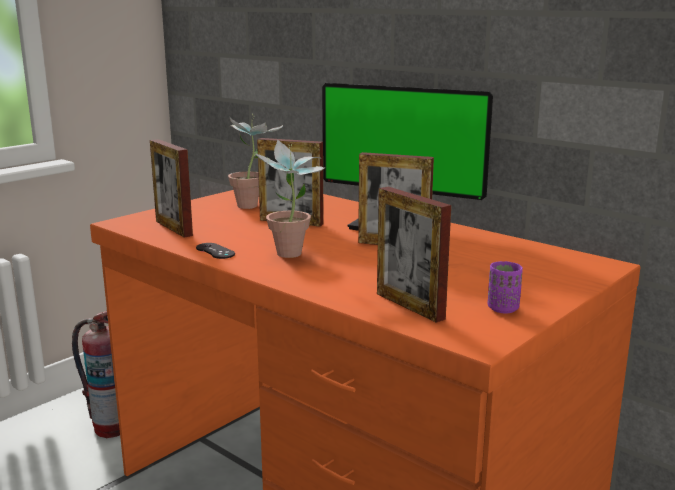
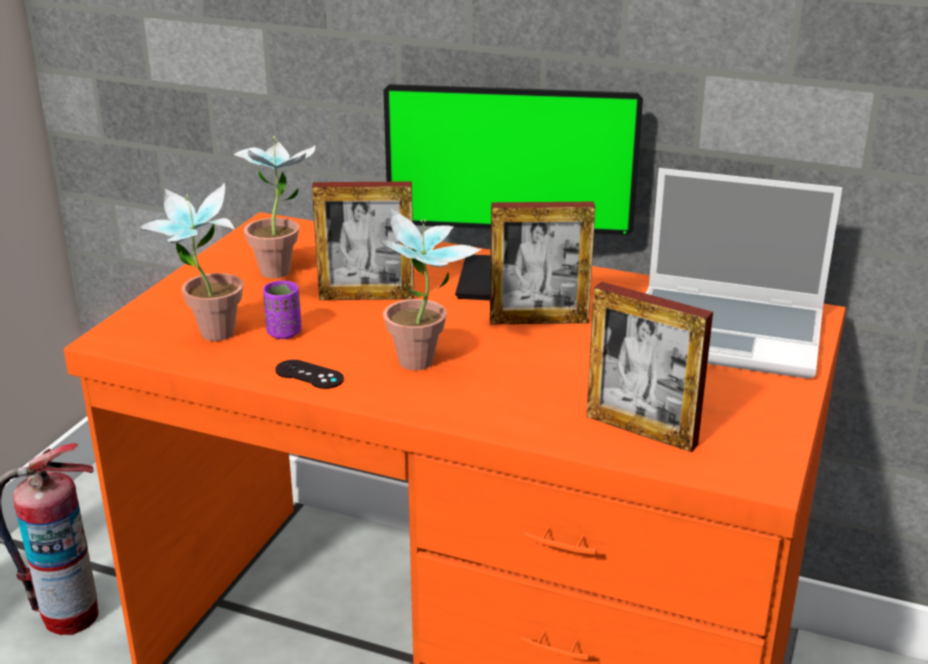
camera: 20 degrees left, 10 degrees up
(174, 228) = (206, 337): picture frame -> potted plant
(503, 309) = (748, 413): purple cup -> purple cup (284, 333)
(529, 267) = (729, 334): none -> laptop

